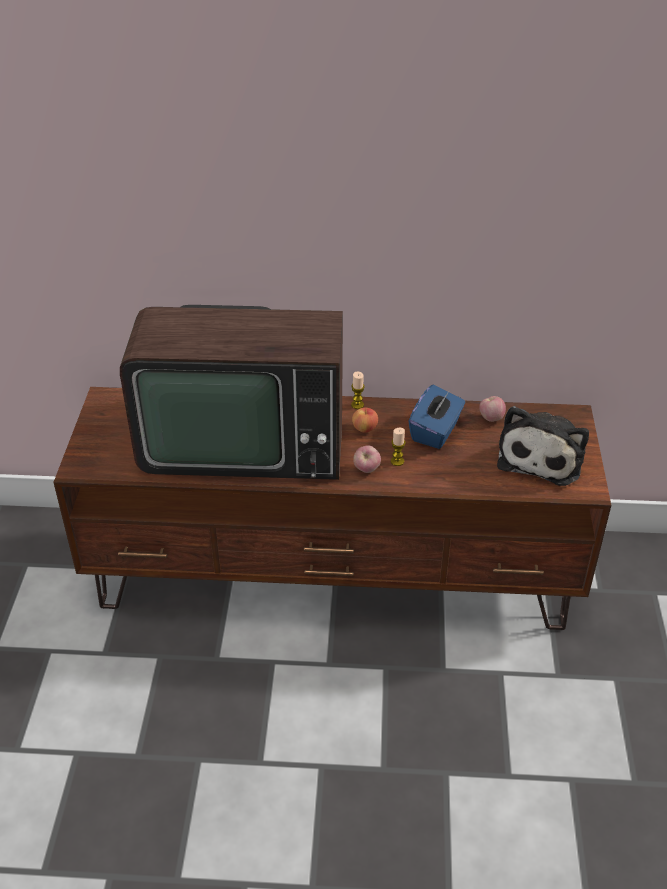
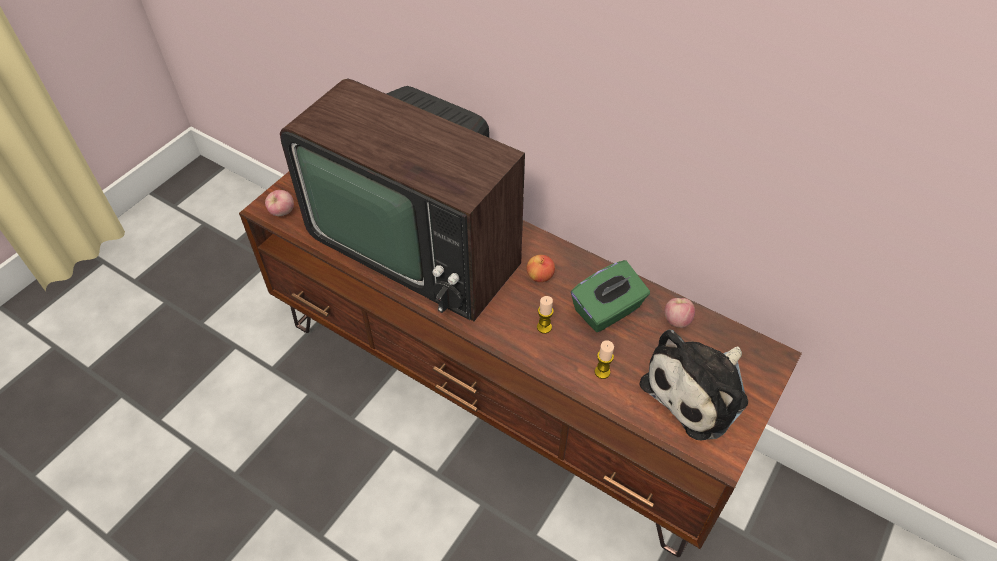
camera: 30 degrees right, 10 degrees up
(357, 405) = (552, 247): candle -> candle (602, 372)
(366, 469) = (508, 323): apple -> apple (282, 212)
(436, 431) = (607, 310): blue tissue box -> green tissue box

